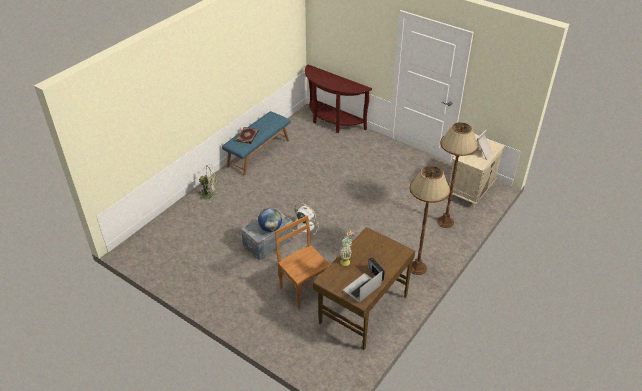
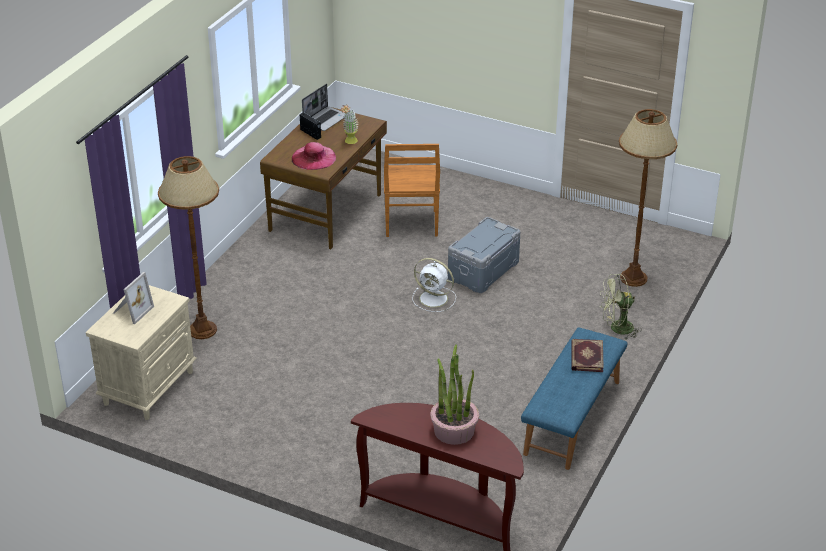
camera: 170 degrees right, 5 degrees down
(270, 228) = (477, 236): globe -> none
(303, 288) = (411, 224): brown chair -> brown chair turned 45 degrees clockwise
(328, 80) = (454, 430): none -> potted plant
(375, 248) = (313, 157): none -> pink hat
(417, 268) = (252, 263): brown floor lamp -> brown floor lamp (633, 278)

